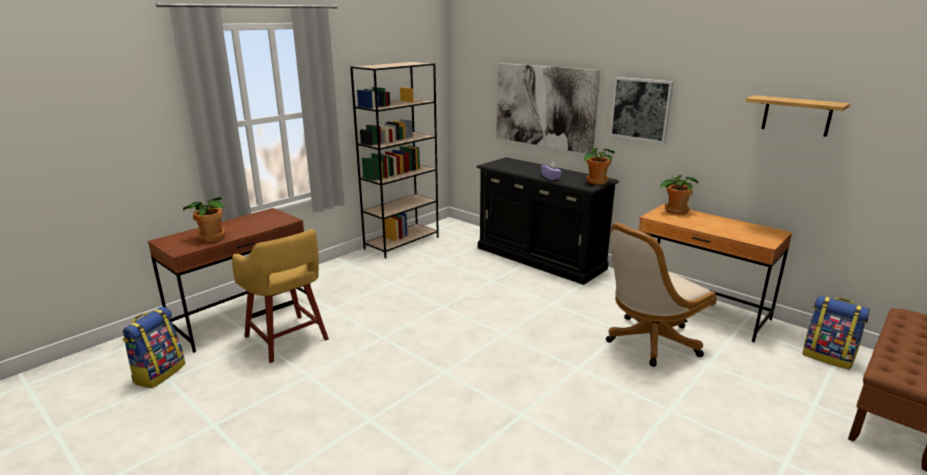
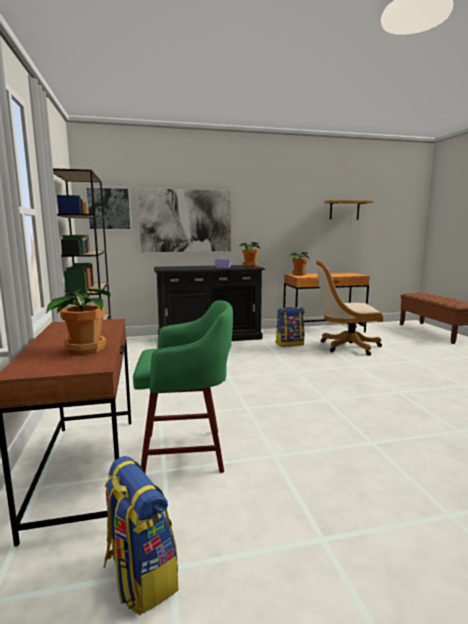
camera: 55 degrees left, 10 degrees down
(287, 339) = (186, 452): yellow stool -> green stool
(641, 109) = (261, 215): picture -> picture (109, 208)
(648, 343) = (345, 346): office chair -> office chair turned 90 degrees clockwise
(828, 357) = (388, 327): backpack -> backpack (289, 344)

